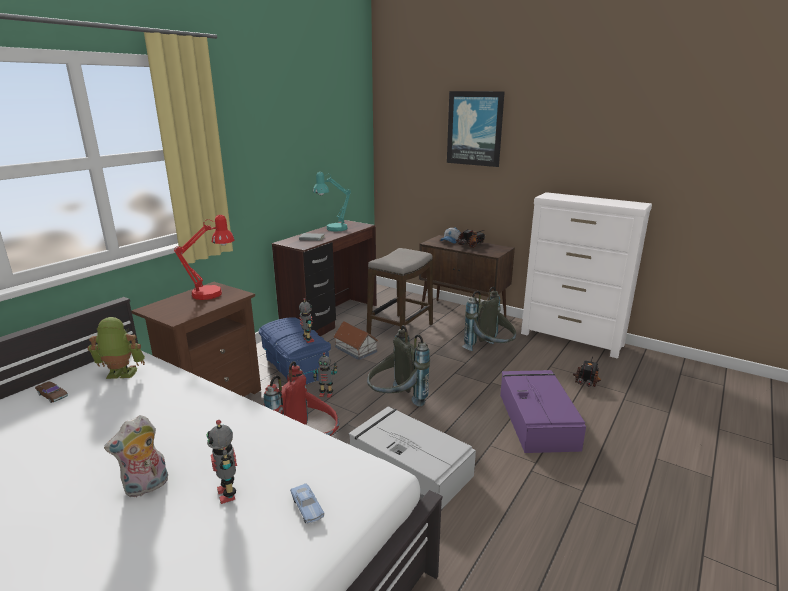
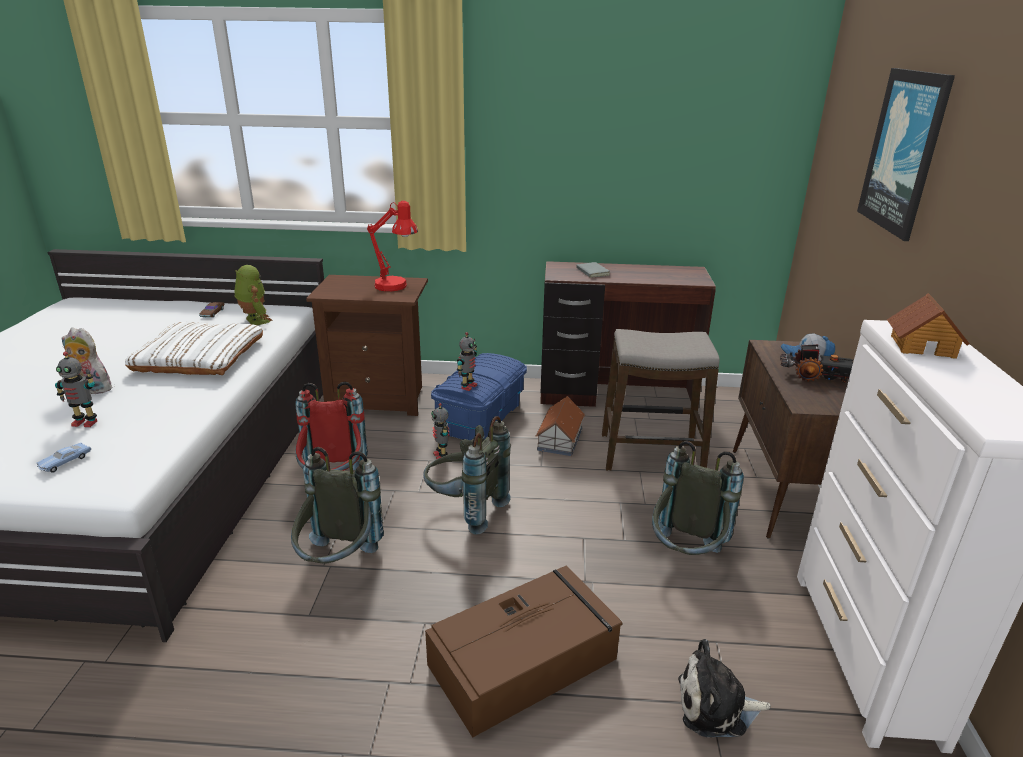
camera: 60 degrees right, 5 degrees up
(162, 413) = (199, 357): none -> white pillow
(228, 493) = (86, 422): toy robot -> toy robot turned 120 degrees counterclockwise
(333, 229) = (648, 271): turquoise table lamp -> none
(409, 467) = (339, 563): grey storage box -> grey backpack
(537, 419) = (525, 660): purple storage box -> brown storage box
(567, 198) = (922, 346): none -> toy house
(587, 380) = (716, 707): toy truck -> plush toy

